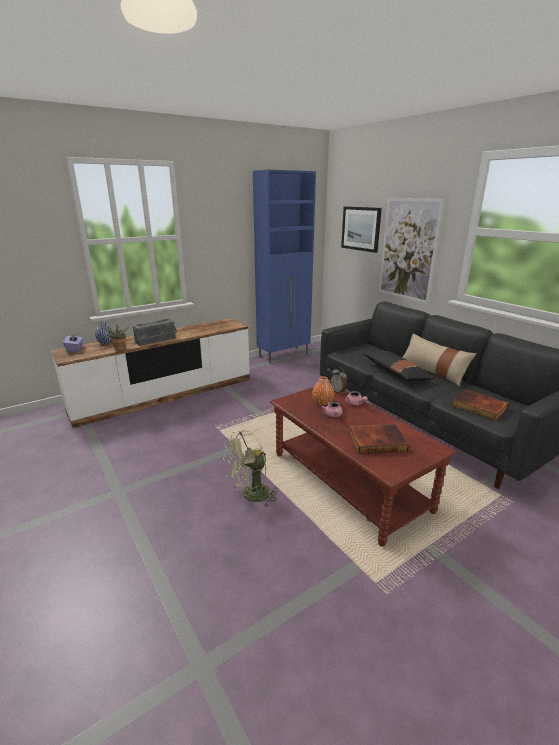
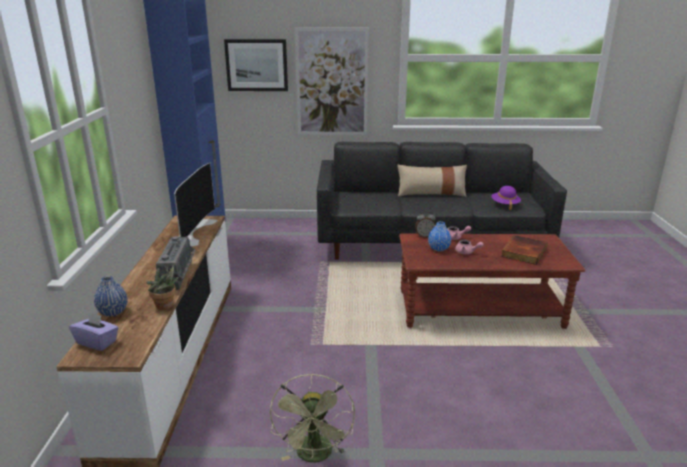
camera: 55 degrees left, 0 degrees up
(215, 327) = (193, 231): none -> television
(251, 496) = (461, 364): green fan -> green fan (315, 456)
(322, 402) = (438, 248): orange vase -> blue vase
(395, 373) = (416, 205): black pillow -> none
(478, 407) = (505, 204): book -> purple hat

